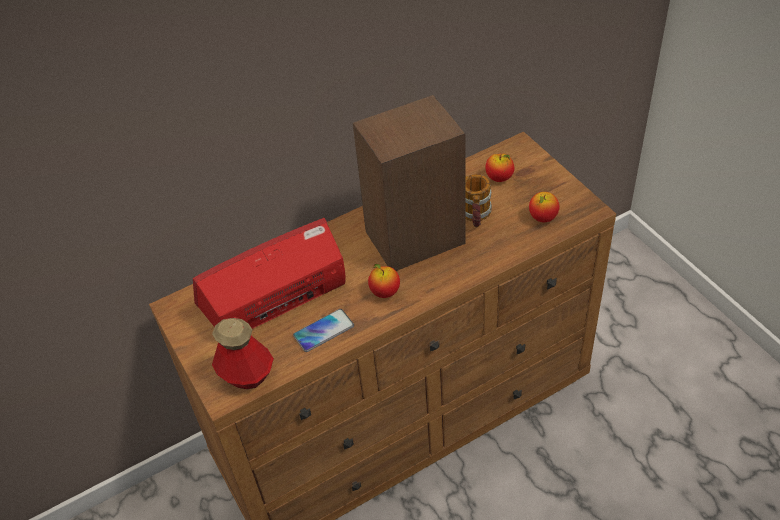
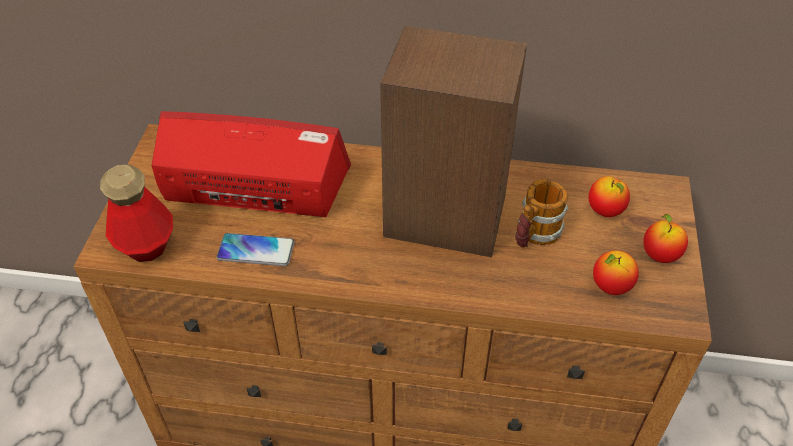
camera: 35 degrees right, 0 degrees up
(385, 292) = (354, 252): apple -> apple (659, 255)

